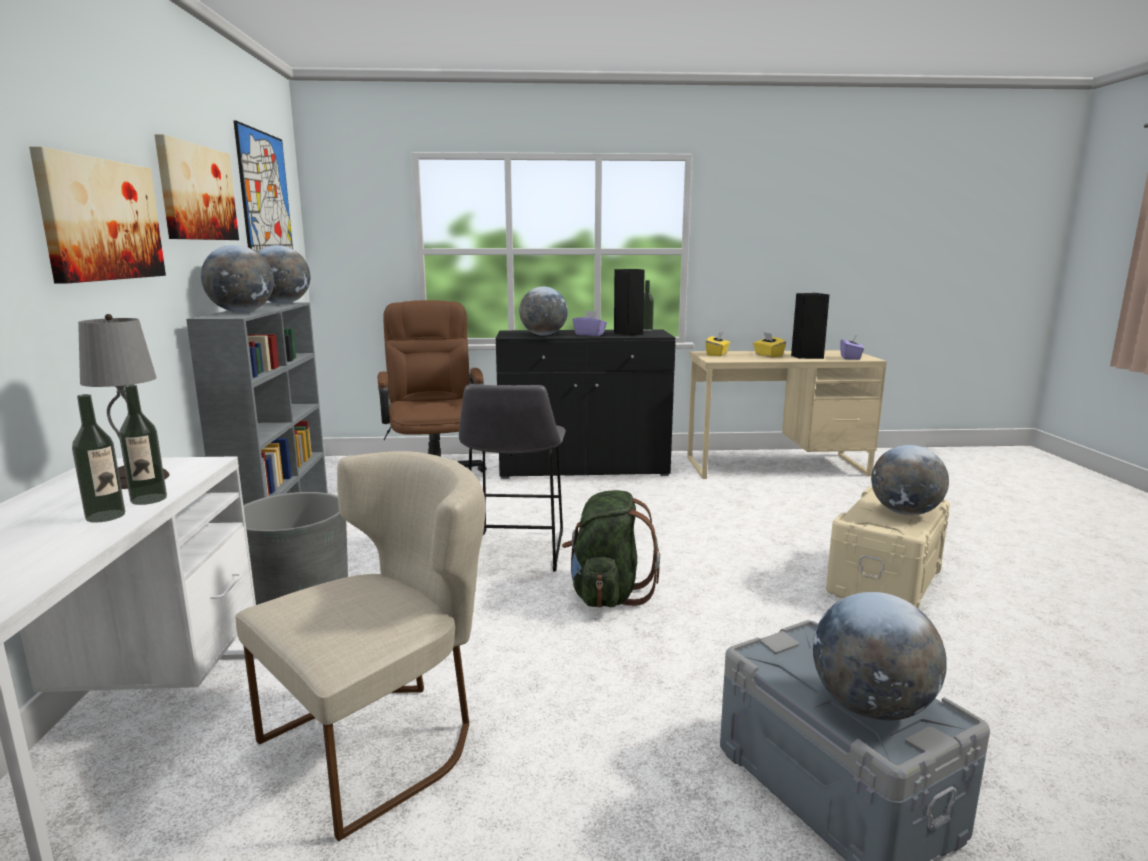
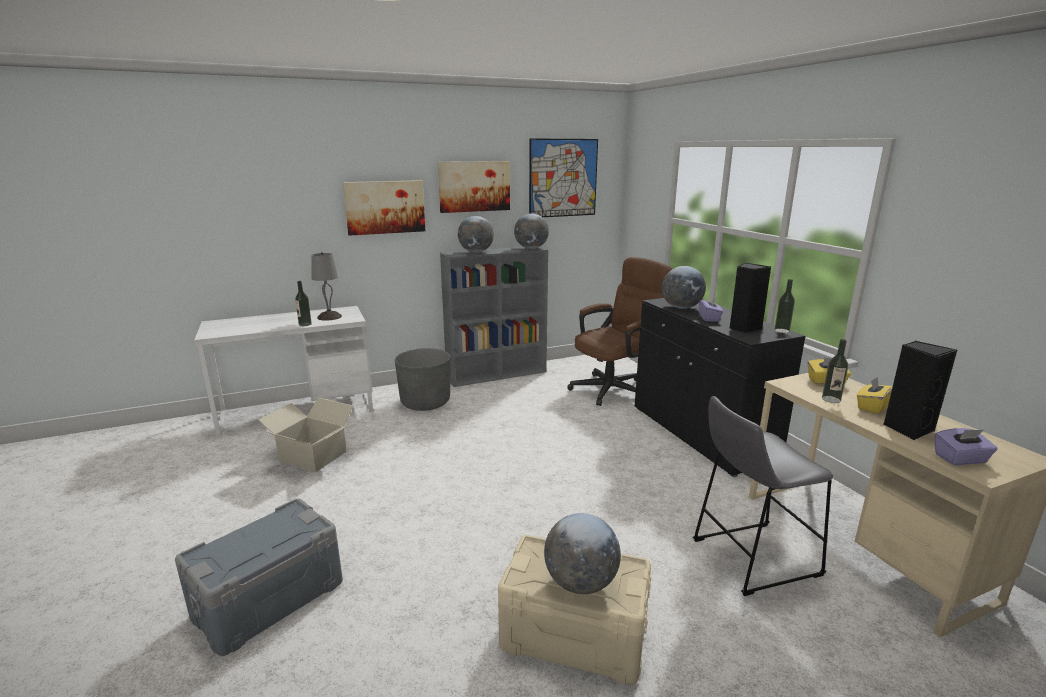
camera: 70 degrees right, 5 degrees up
(105, 516) = (286, 324): bottle -> bottle (831, 399)
(384, 739) = (312, 456): beige chair -> cardboard box
(515, 552) = (512, 443): grey stool -> grey stool (749, 558)
(607, 594) = (469, 486): green backpack -> none
(871, 707) = (235, 550): globe -> none

